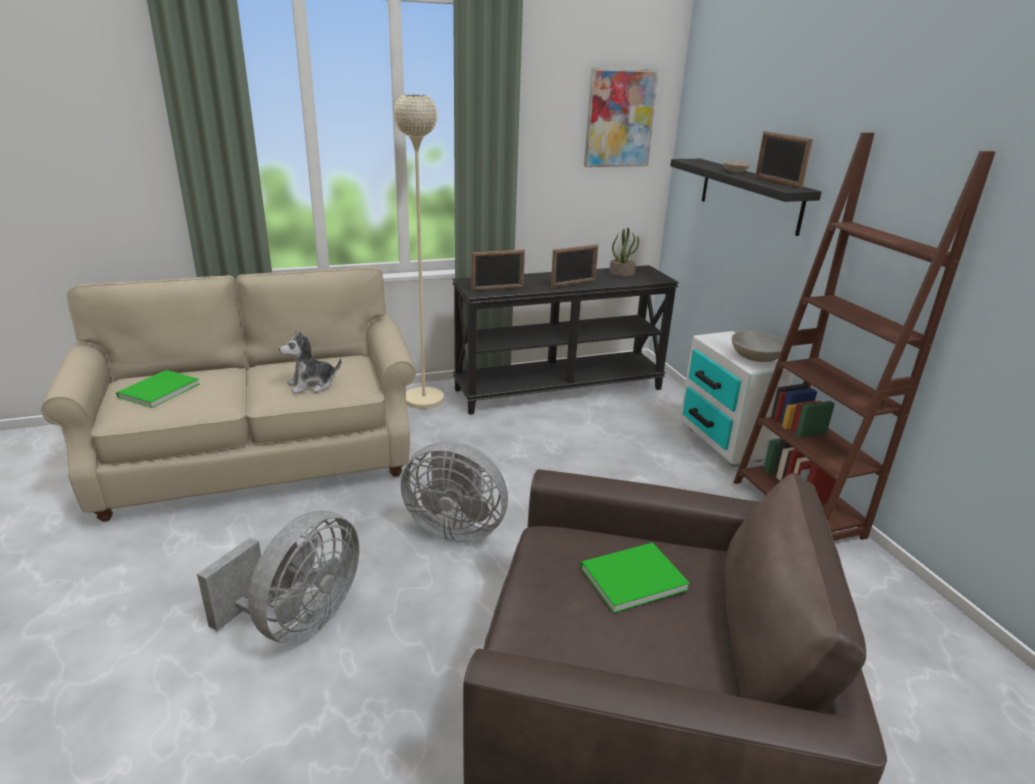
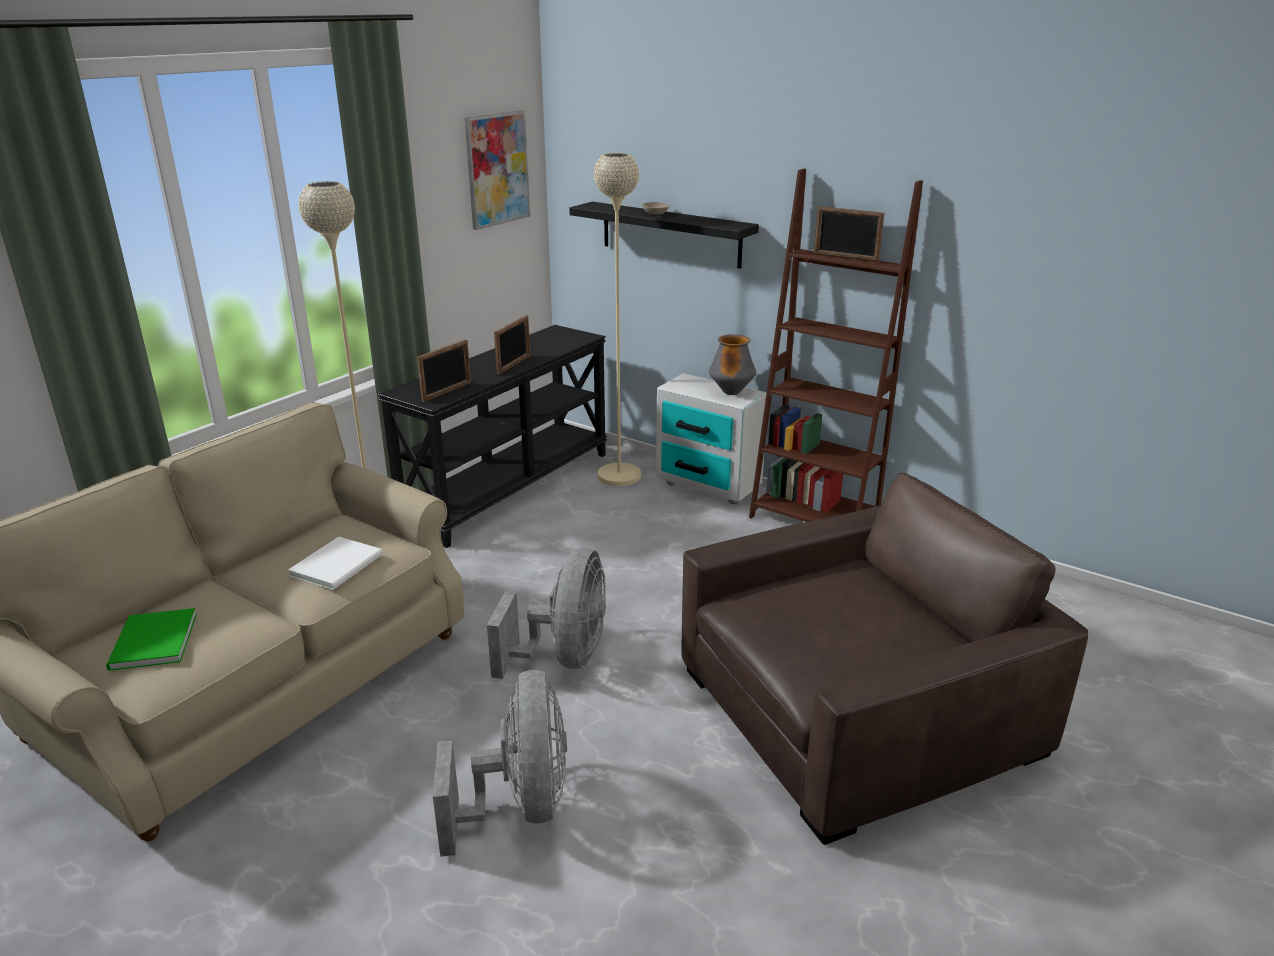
camera: 35 degrees left, 0 degrees up
(312, 385) = (340, 565): plush toy -> white book
(455, 527) = (564, 657): grey fan -> grey fan turned 60 degrees counterclockwise
(622, 273) = (543, 341): potted plant -> none
(629, 577) = (832, 604): green book -> none
(654, 408) = (619, 476): none -> beige floor lamp
(756, 357) = (731, 392): grey bowl -> vase
(777, 182) = (710, 220): picture frame -> picture frame (845, 258)

